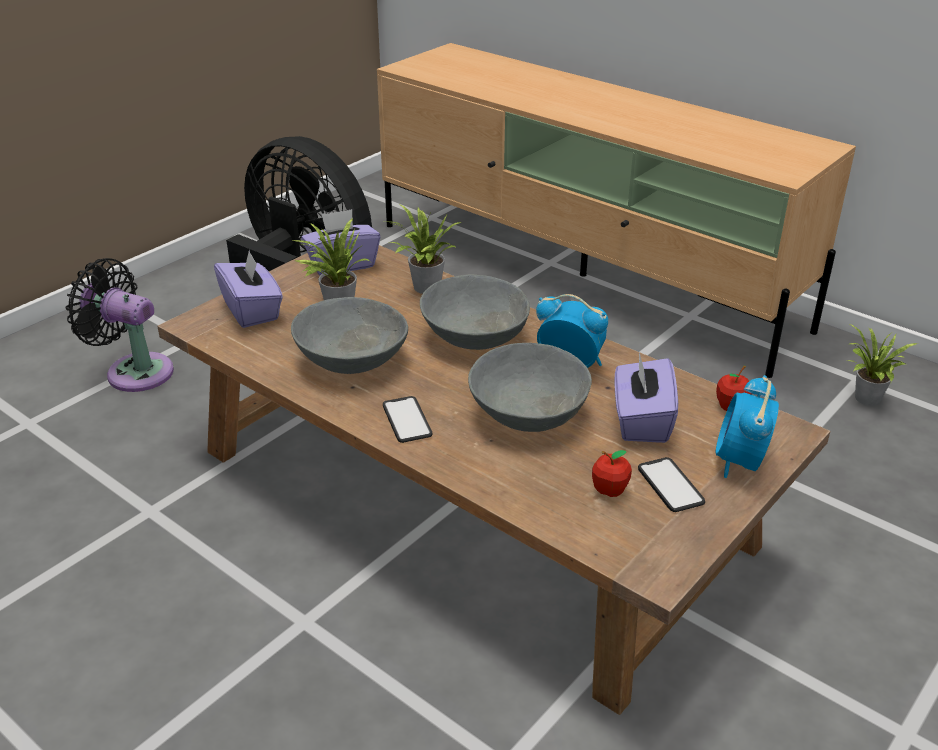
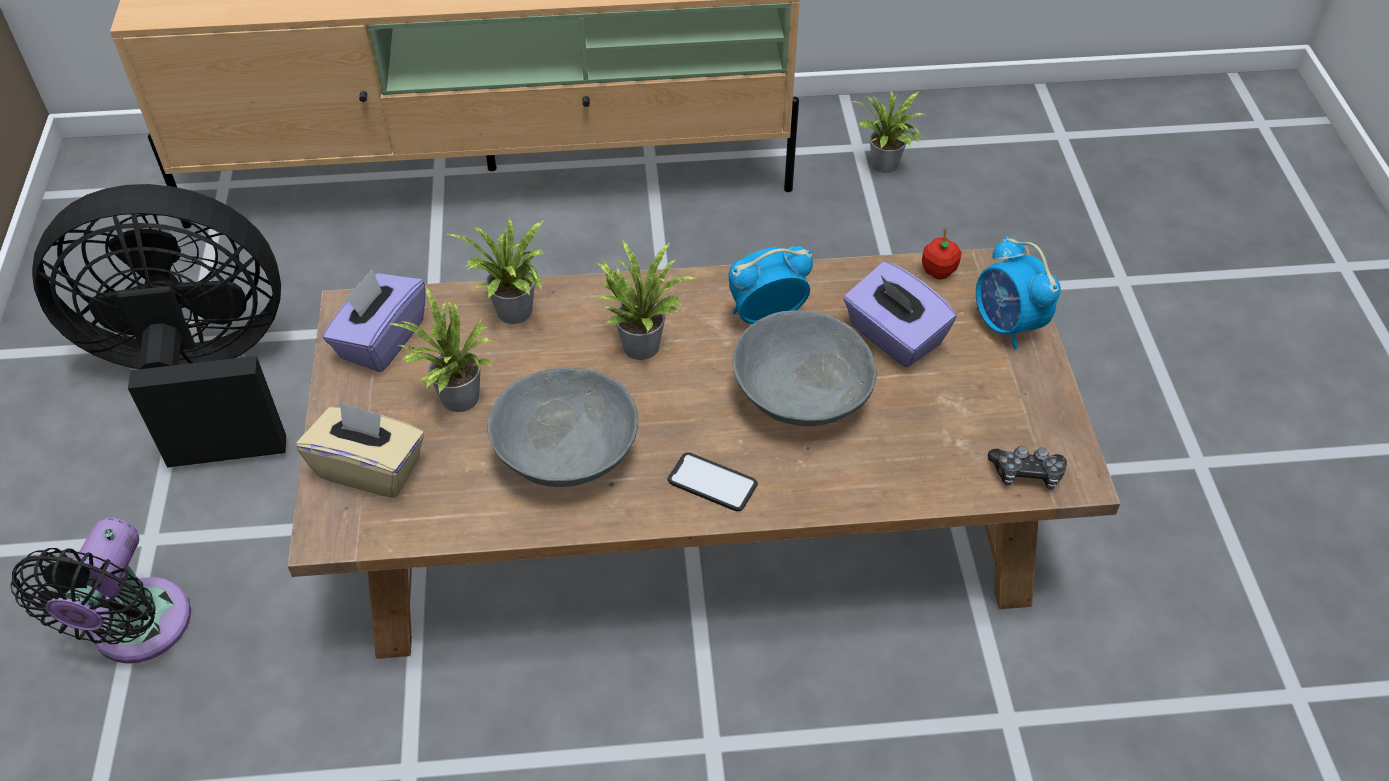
camera: 45 degrees left, 15 degrees up
(134, 371) = (136, 631): black fan -> black fan turned 60 degrees counterclockwise
(252, 310) = (370, 468): purple tissue box -> beige tissue box
(473, 336) = (641, 342): grey bowl -> potted plant
(609, 490) = (955, 426): apple -> none
(620, 547) = (1026, 474): none -> game controller
(670, 485) = (989, 387): phone -> none

